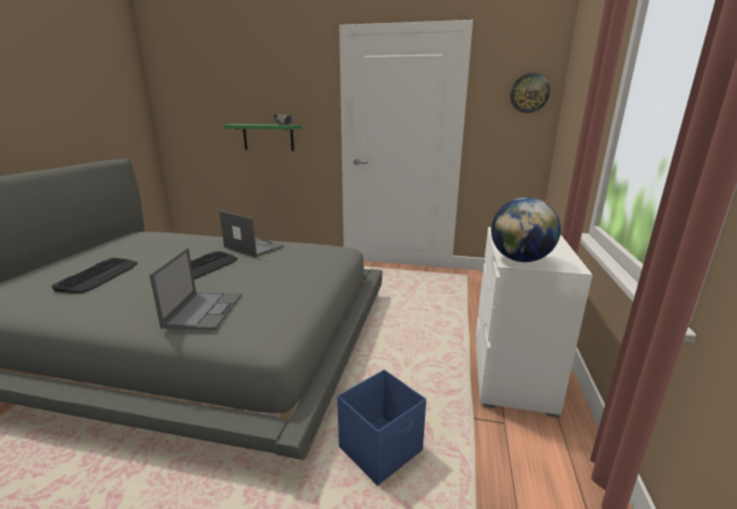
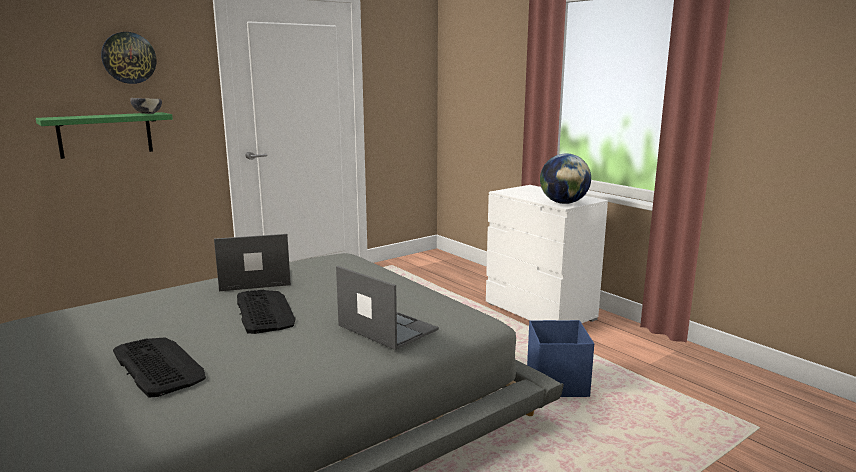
camera: 50 degrees left, 5 degrees down
(529, 93) = (414, 67): wall clock -> wall clock (129, 58)

